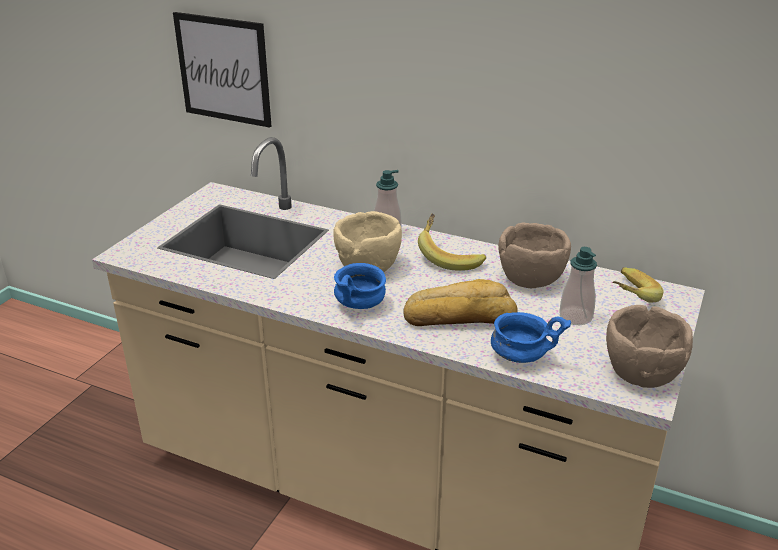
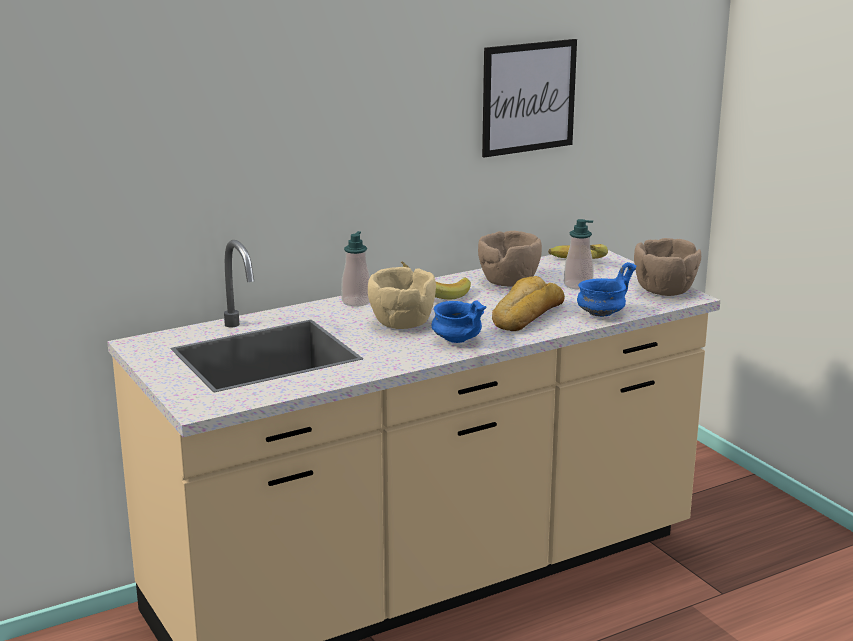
camera: 55 degrees left, 10 degrees down
(223, 69) = (121, 190): picture -> picture (528, 97)

